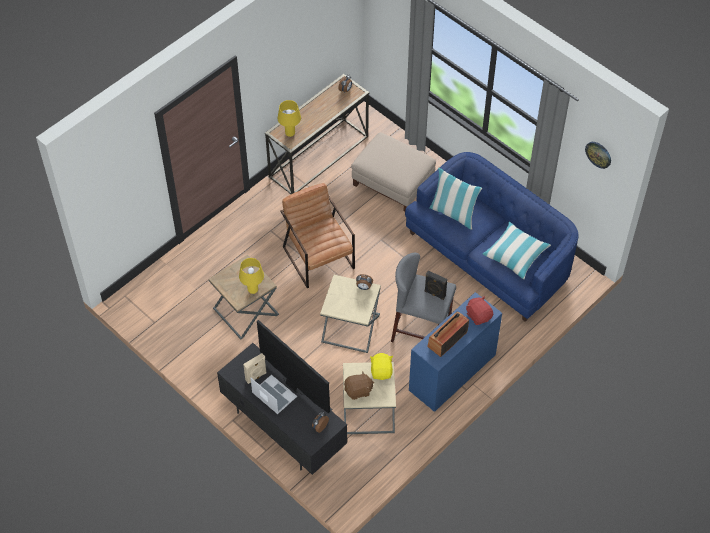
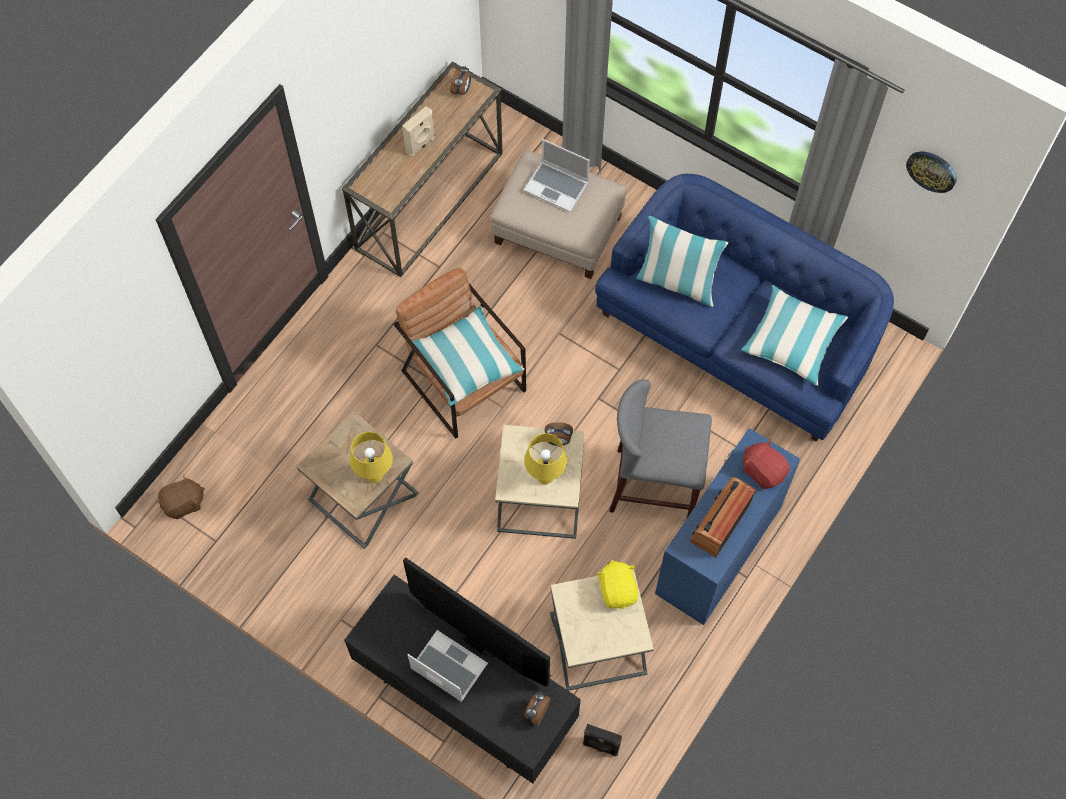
camera: 10 degrees left, 10 degrees up
(256, 377) = (412, 637): beige speaker -> beige speaker (421, 145)
(290, 133) = (384, 183): yellow table lamp -> yellow table lamp (544, 477)
(320, 239) = (467, 362): none -> pillow
(358, 391) = (586, 632): brown plush toy -> brown plush toy (184, 503)
(394, 153) = (557, 187): none -> laptop
(434, 294) = (681, 440): black speaker -> black speaker (600, 746)

